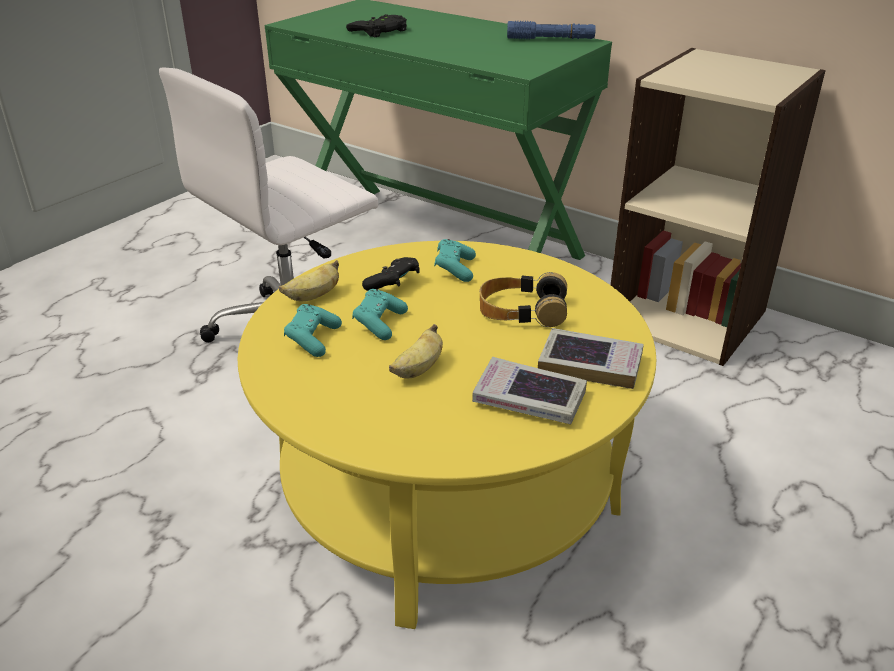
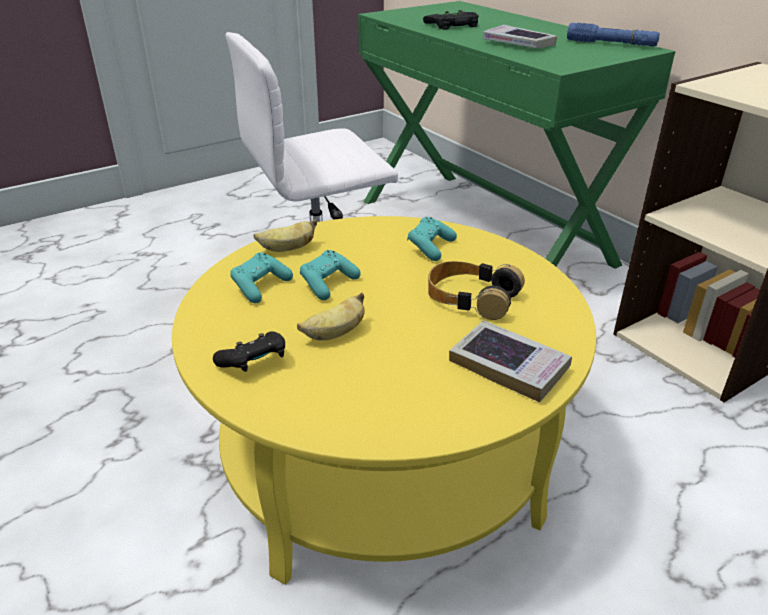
camera: 20 degrees right, 0 degrees up
(393, 284) = (365, 251): black game controller -> black game controller (254, 363)
(529, 399) = (423, 387): book -> book (518, 44)

